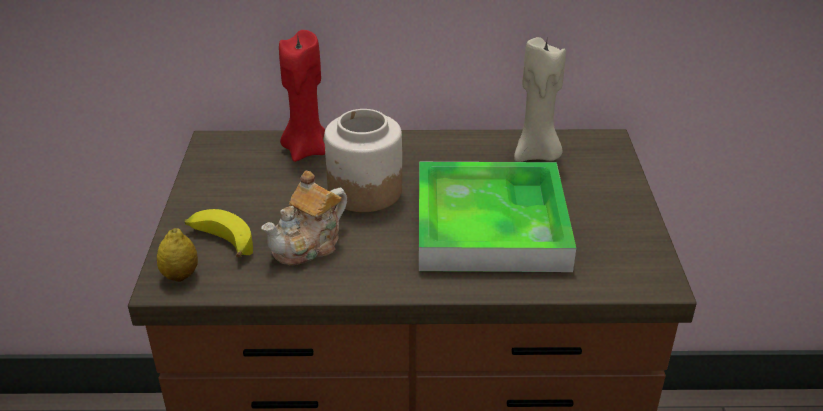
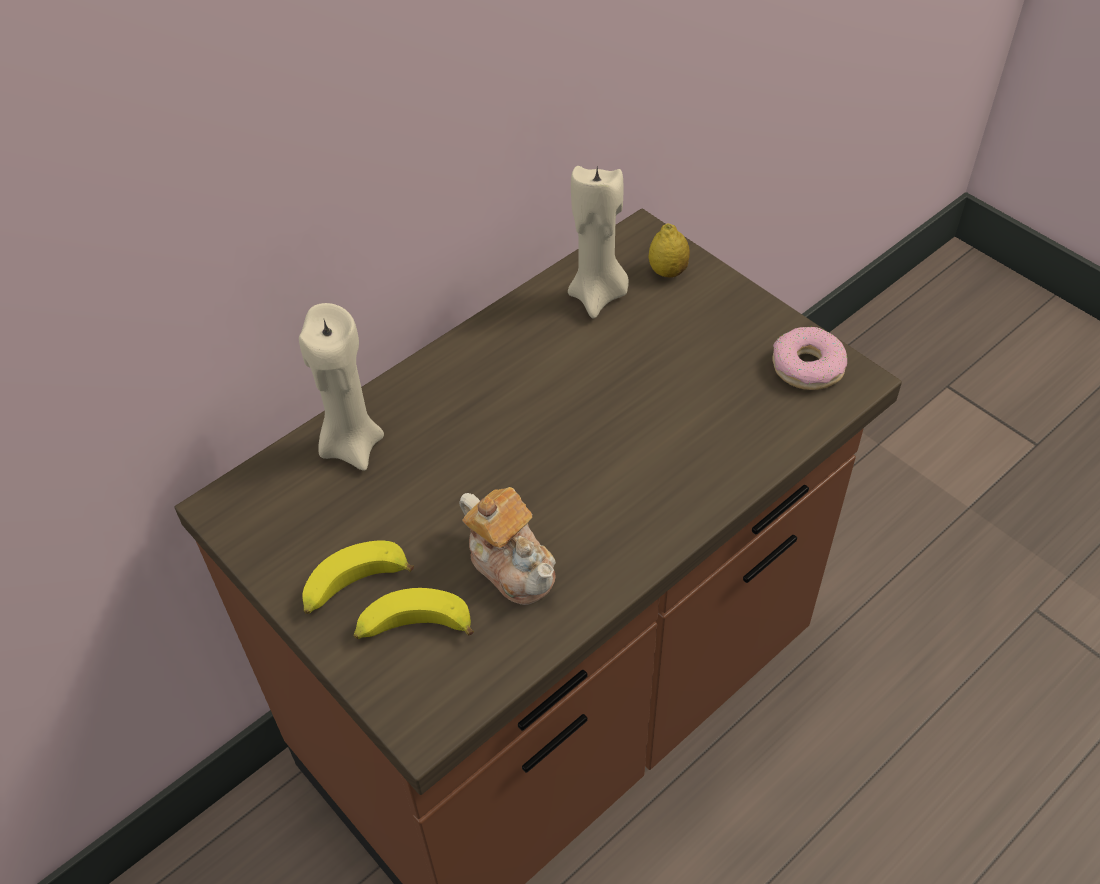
camera: 40 degrees left, 15 degrees up
(180, 275) = (426, 701): lemon -> lemon (667, 271)
(220, 207) = (354, 587): none -> banana
(305, 150) = (351, 445): red candle -> beige candle
(309, 245) = (512, 564): teapot -> teapot turned 45 degrees counterclockwise
(364, 190) = (483, 456): jar -> none
(490, 225) = (653, 414): tray -> none
(631, 257) = (807, 367): none -> donut

